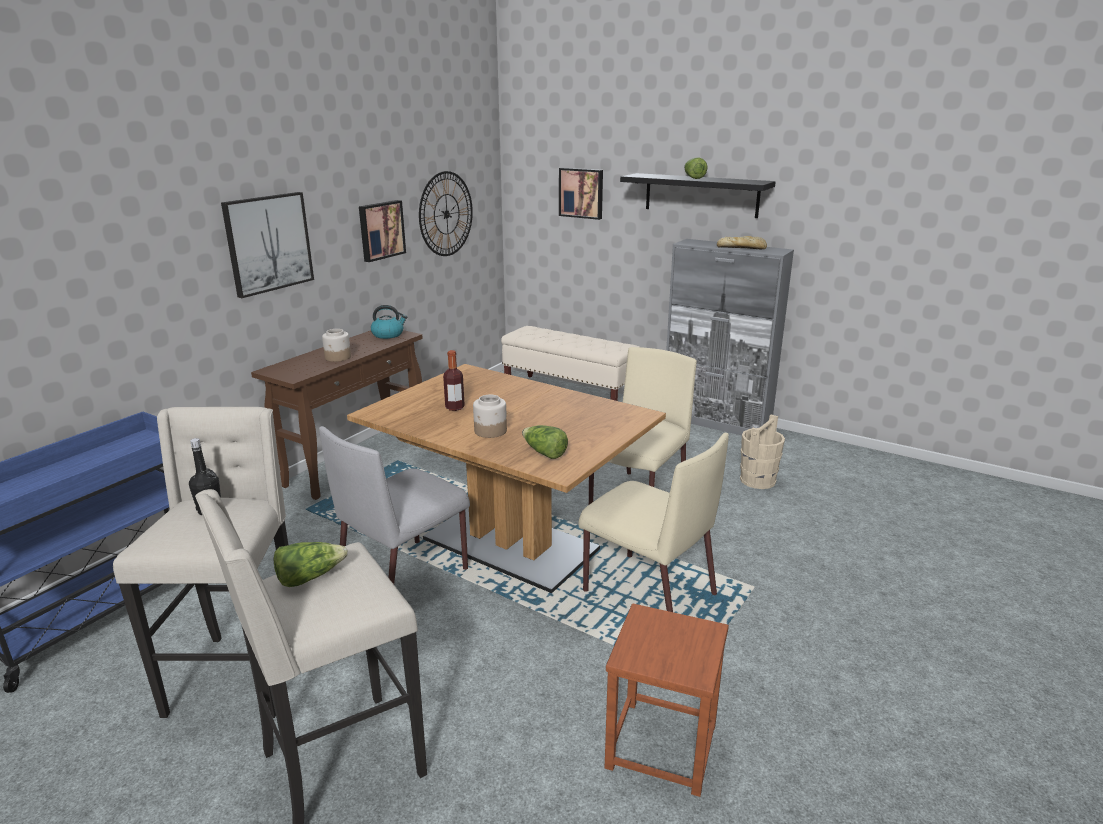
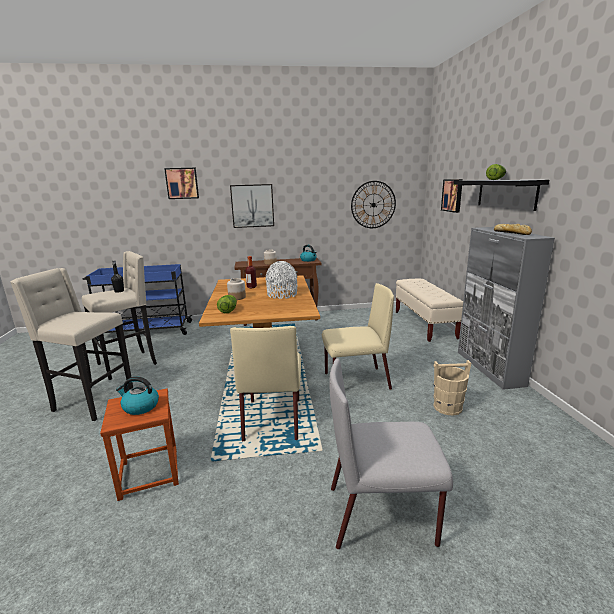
camera: 50 degrees right, 5 degrees down
(309, 577) = (81, 314): lettuce -> none
(380, 230) = (322, 208): picture -> picture (182, 183)
(405, 576) = (215, 362): grey chair -> grey chair (383, 515)
(537, 403) = (282, 294): none -> white vase
(669, 640) = (140, 407): none -> kettle

